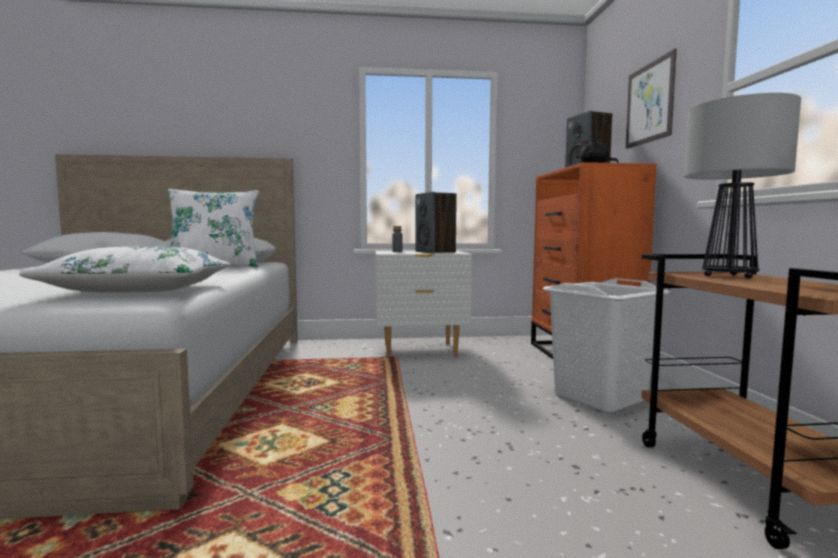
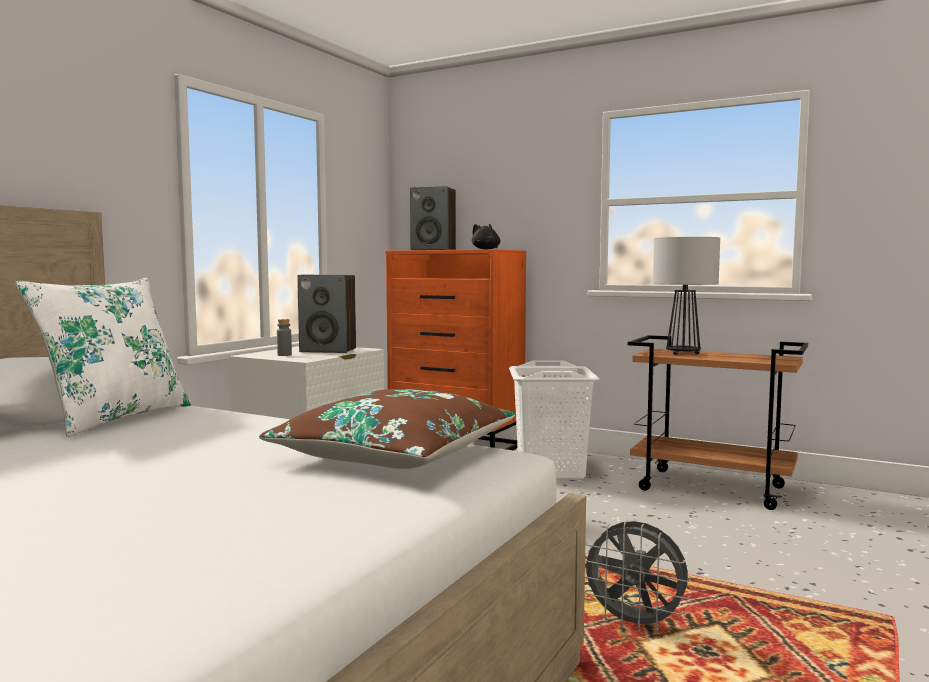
camera: 55 degrees left, 0 degrees up
(142, 290) = (394, 454): white pillow -> brown pillow
(276, 519) = (635, 624): none -> grey fan
(649, 103) = (508, 191): picture -> none

